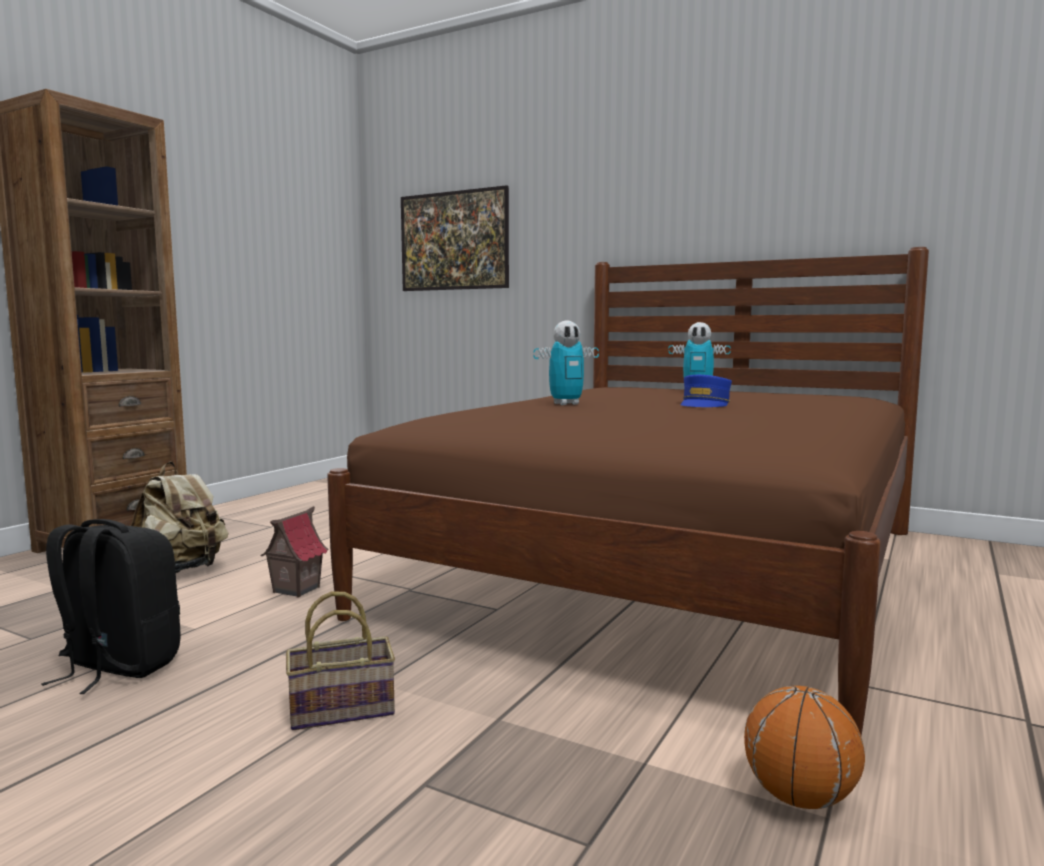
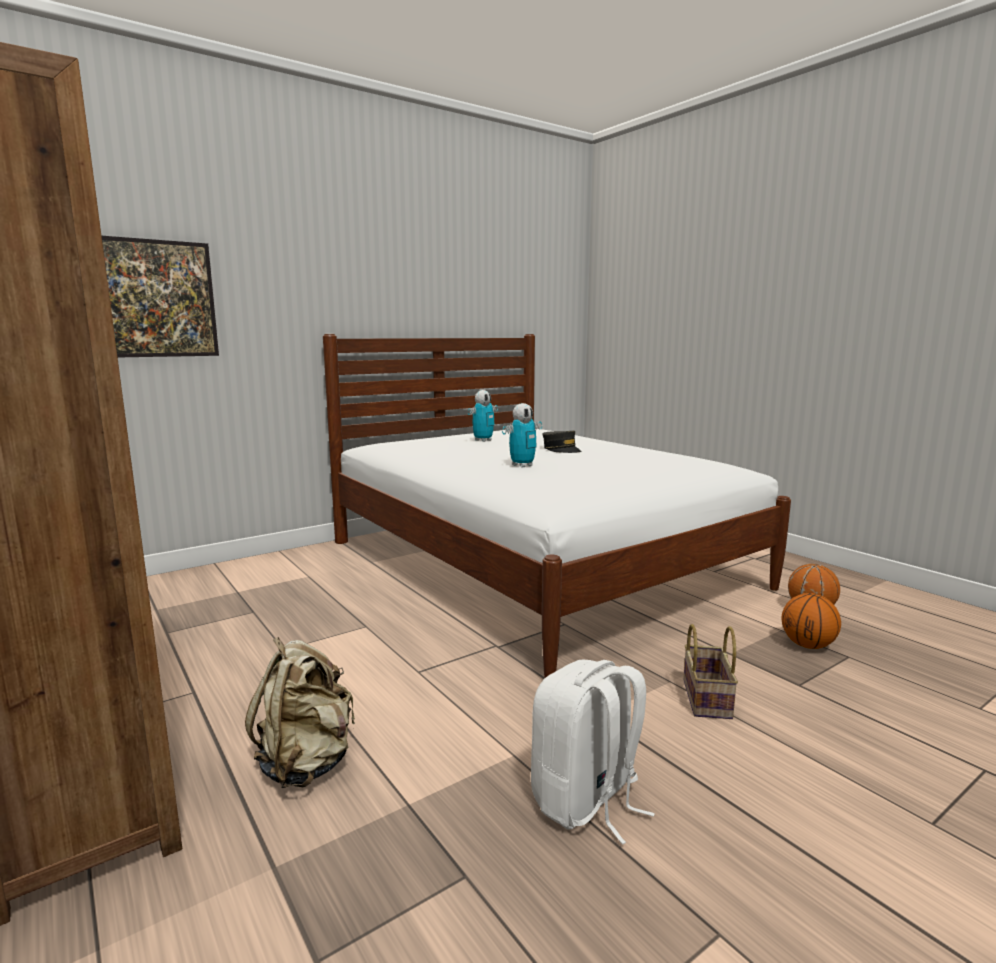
camera: 65 degrees left, 5 degrees up
(117, 667) = (587, 801): black backpack -> white backpack
(296, 589) = (449, 695): toy house -> none
(566, 404) = (522, 465): toy robot -> toy robot turned 45 degrees clockwise
(599, 793) = (807, 645): none -> basketball
(669, 569) = (534, 564): brown bed -> white bed
(705, 404) = (561, 449): blue cap -> grey cap

